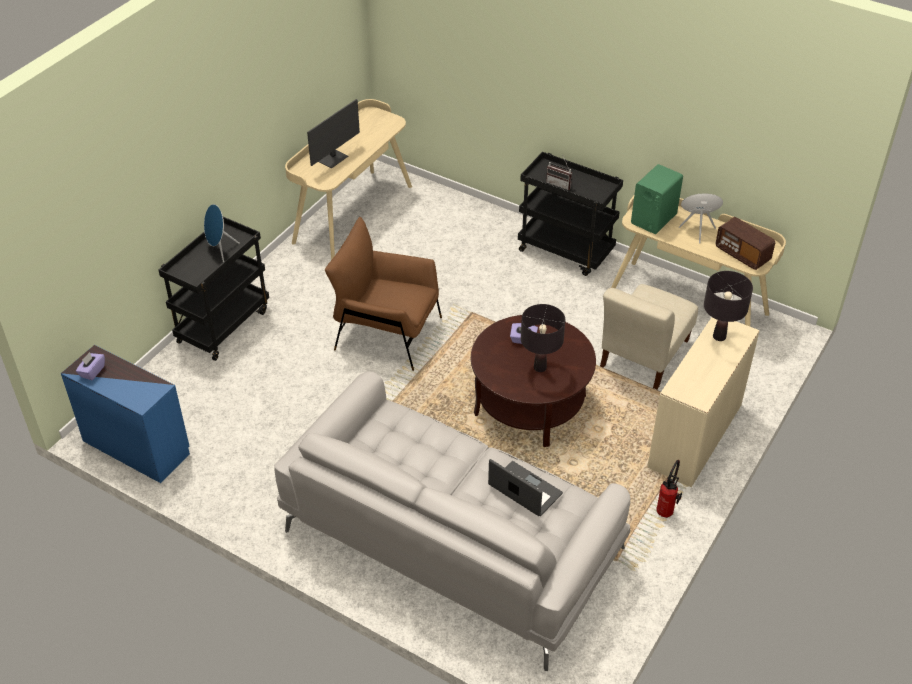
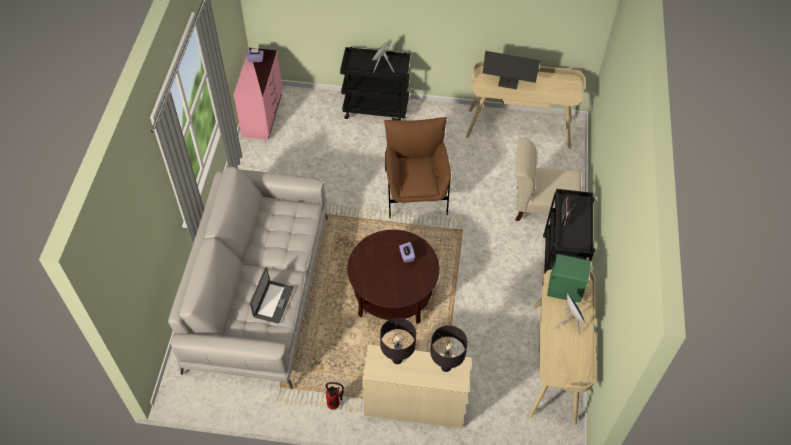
camera: 65 degrees right, 10 degrees up
(136, 446) = (263, 114): blue dresser -> pink dresser
(540, 367) = (385, 274): black table lamp -> black table lamp (397, 359)
(643, 356) = (477, 348): beige chair -> beige chair (541, 205)
(742, 254) = (559, 362): radio -> none

